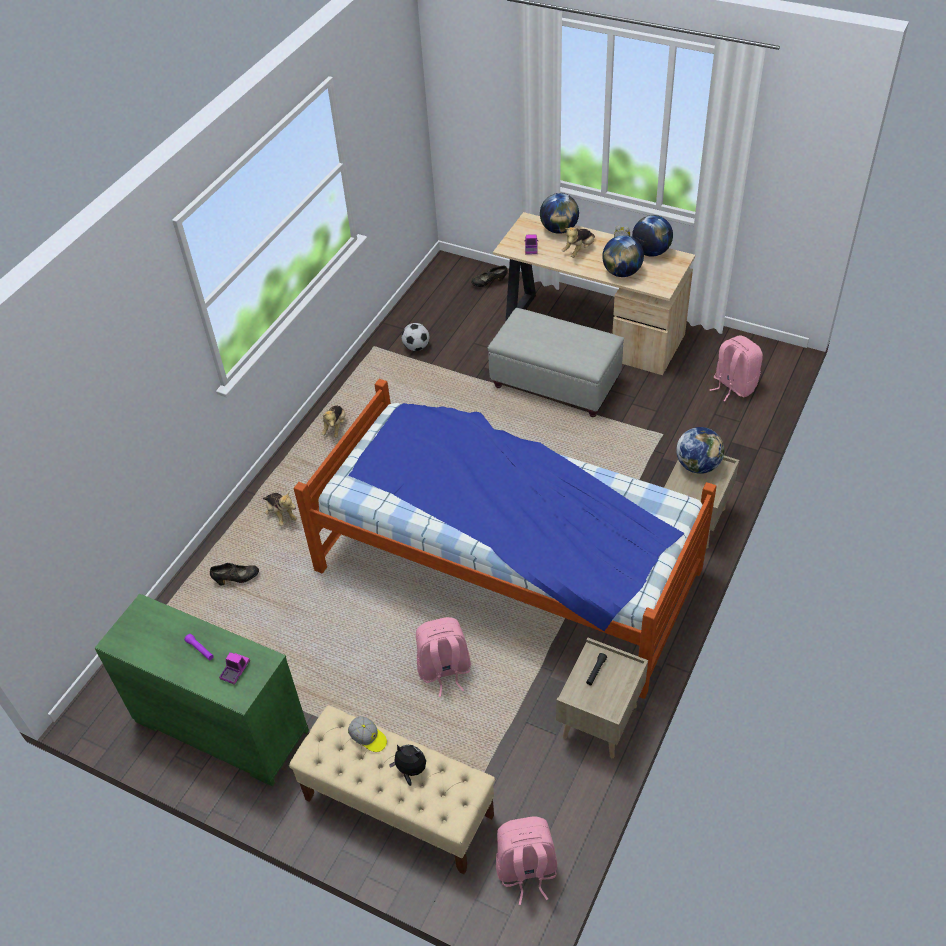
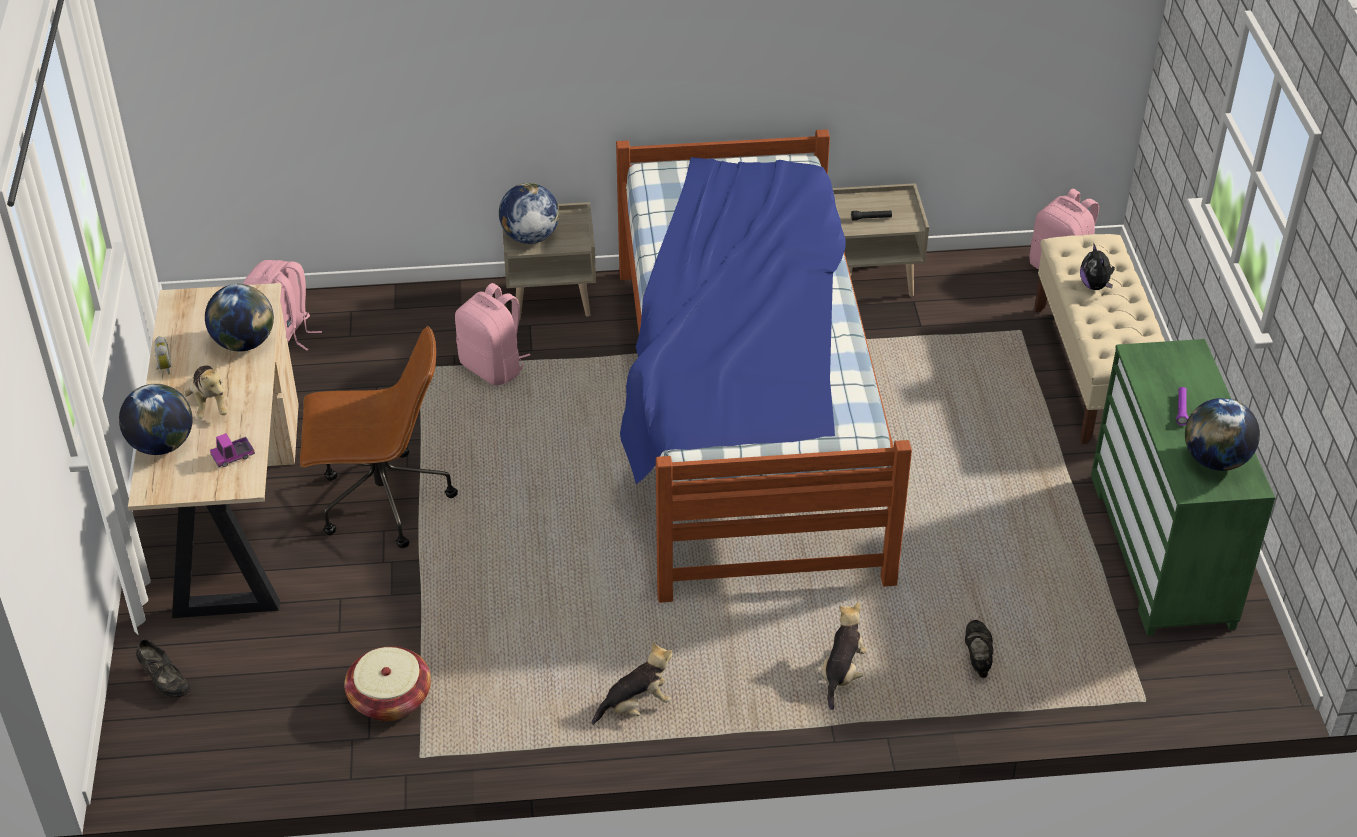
camera: 125 degrees left, 5 degrees down
(235, 671) = (1172, 369): toy truck -> none
(236, 579) = (977, 656): black shoe -> black shoe turned 45 degrees clockwise
(368, 738) = (1096, 325): cap -> none
(416, 347) = (390, 699): football -> basket
(444, 670) = (921, 407): pink backpack -> pink backpack (493, 367)
(554, 384) = (382, 502): grey ottoman -> brown office chair
(579, 250) = (210, 404): plush toy -> plush toy turned 60 degrees clockwise
(651, 252) = (176, 331): globe -> globe (1215, 460)

